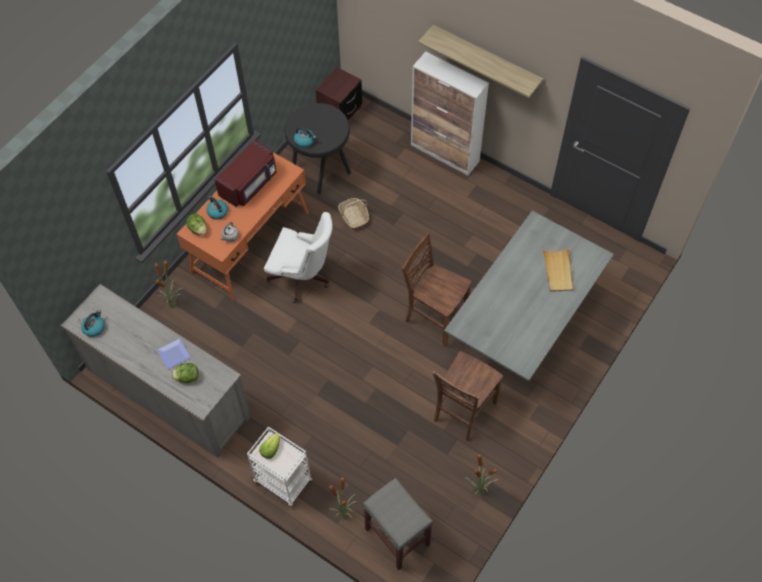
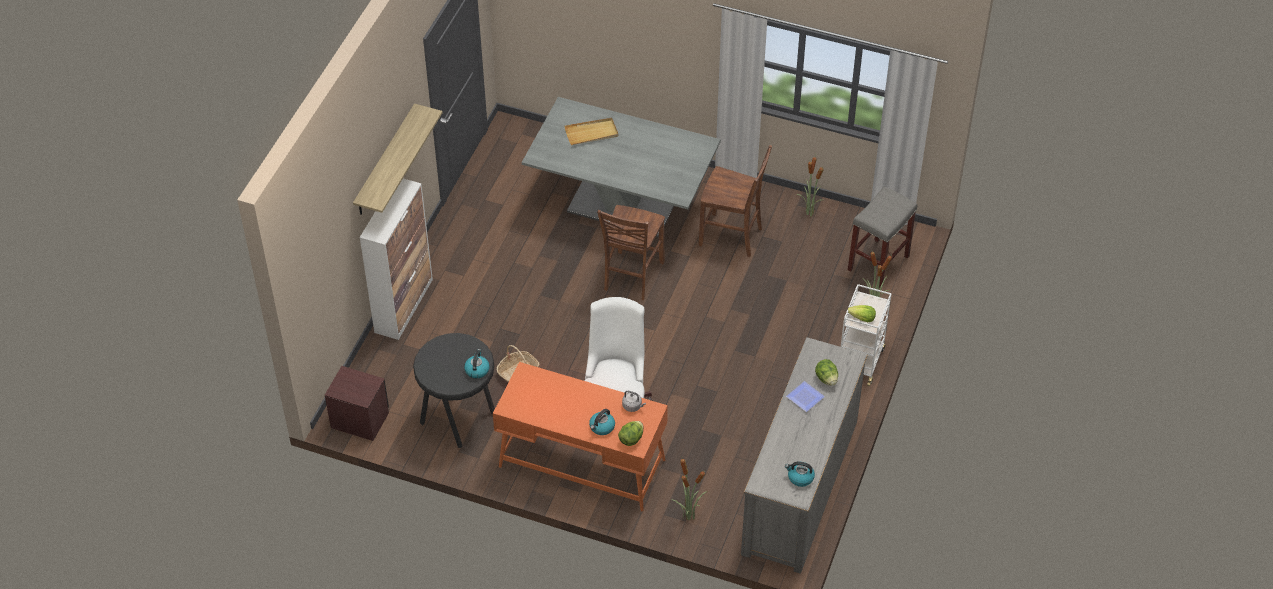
camera: 105 degrees left, 10 degrees down
(249, 184) = (554, 407): red microwave -> none

